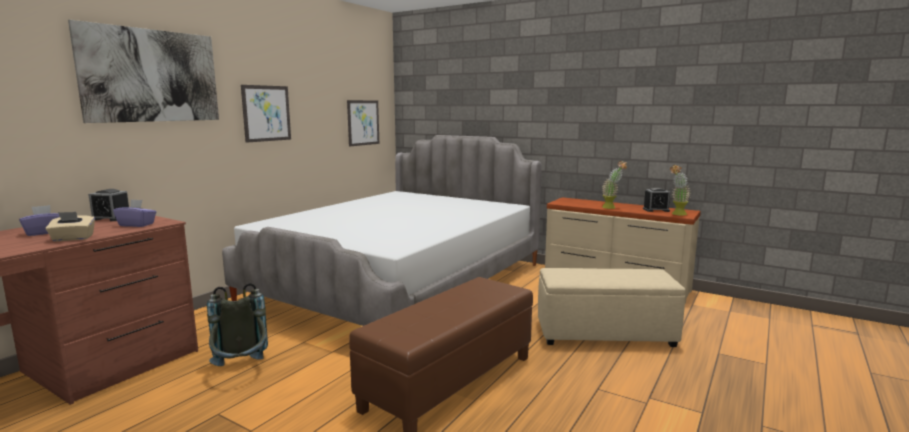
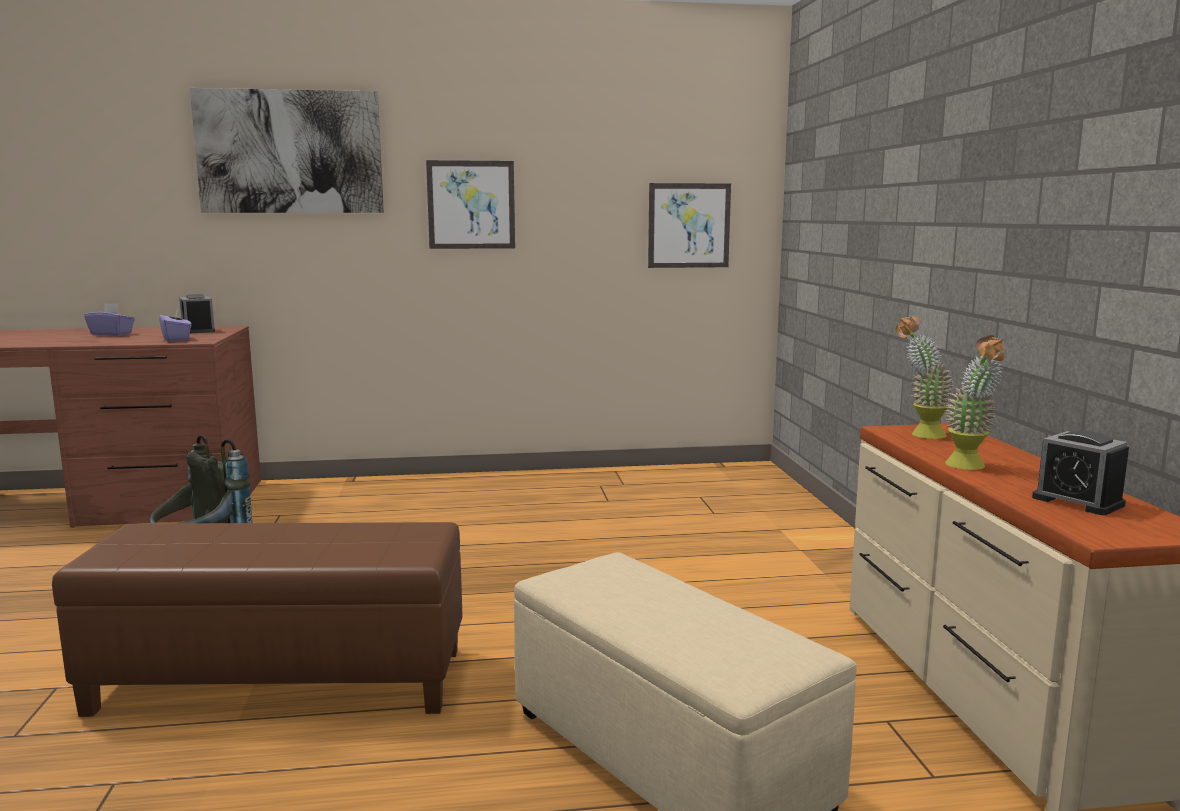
camera: 50 degrees right, 0 degrees up
(73, 238) = (93, 342): beige tissue box -> none
(399, 283) = (595, 524): bed -> none
(677, 214) = (1089, 526): potted plant -> potted plant (919, 434)

